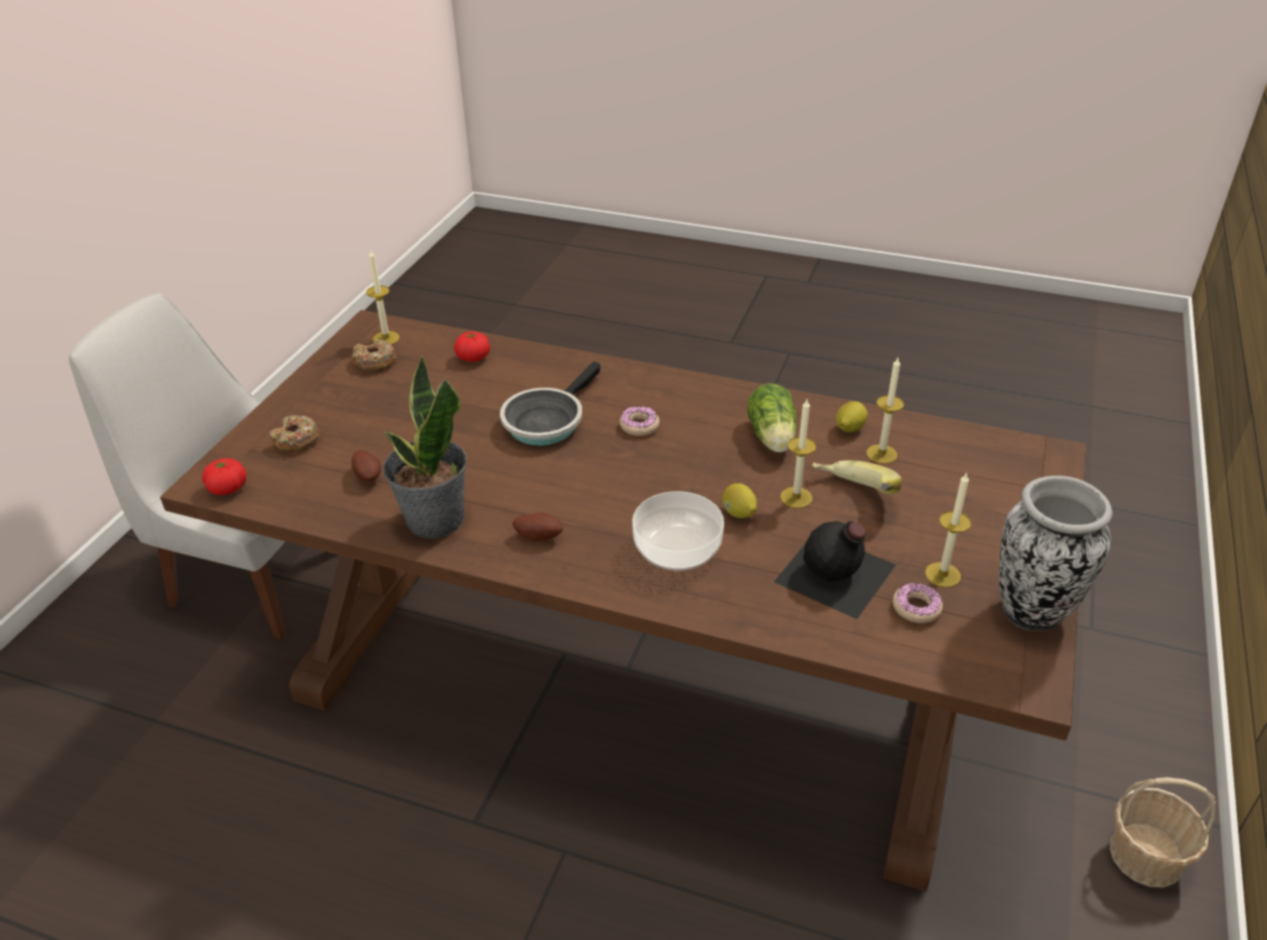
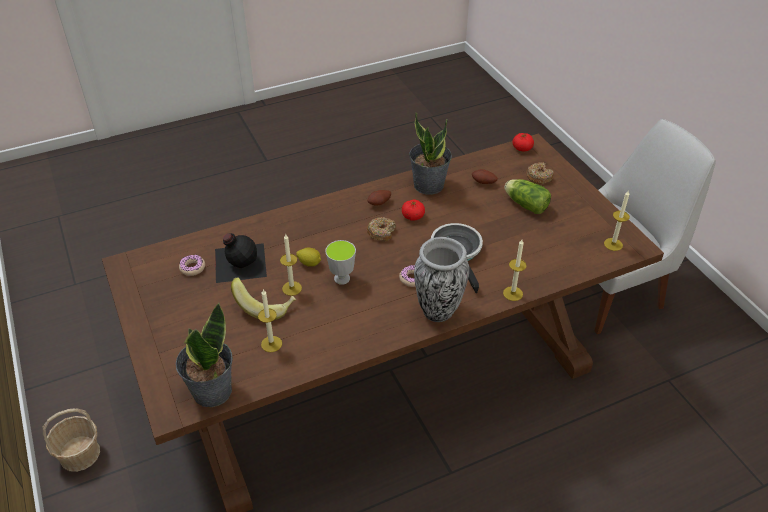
camera: 135 degrees right, 5 degrees up
(375, 362) = (588, 229): donut -> donut (381, 232)
(473, 357) = (553, 263): tomato -> tomato (413, 216)
(678, 550) = (317, 232): bowl -> none
(720, 472) = (342, 278): none -> cup
(772, 438) = (338, 316): lettuce -> lettuce (524, 204)
(849, 429) = (304, 350): lemon -> none
(942, 575) = (190, 290): candle -> candle (513, 293)
(991, 448) = (211, 391): none -> potted plant
(1033, 613) = (137, 296): vase -> vase (438, 310)

